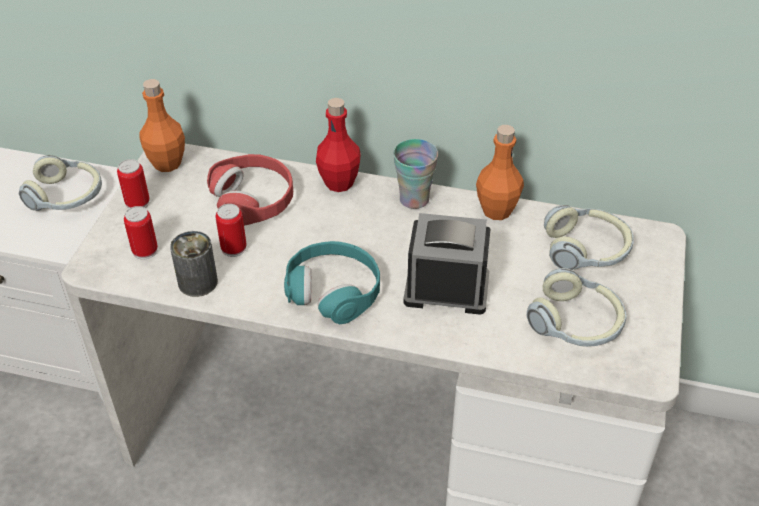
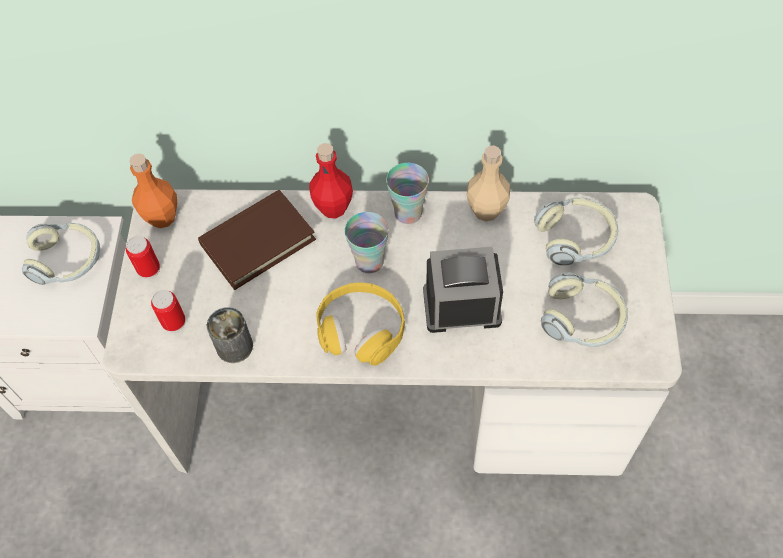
camera: 10 degrees left, 15 degrees up
(233, 248) = (256, 302): can -> none
(253, 198) = (258, 242): red headphones -> brown book
(333, 290) = (361, 329): turquoise headphones -> yellow headphones
(361, 233) = (369, 261): none -> cup
(497, 210) = (486, 210): orange bottle -> beige bottle

